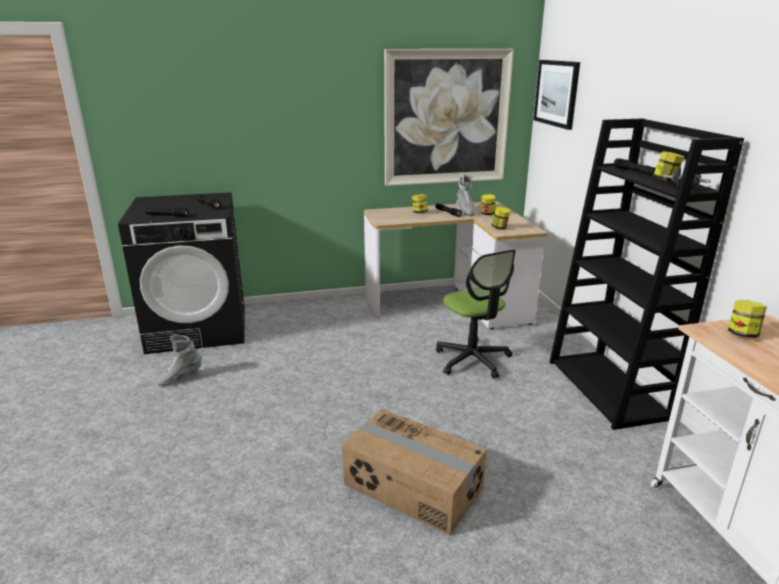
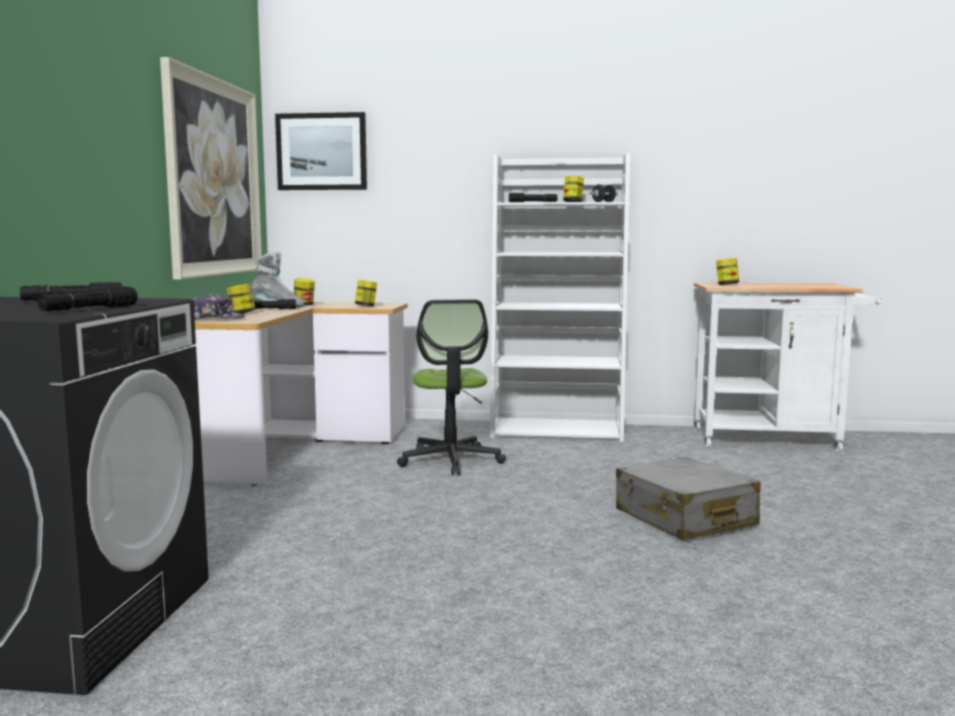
camera: 70 degrees left, 15 degrees down
(180, 378) = (271, 648): grey boot -> none
(387, 214) = (216, 319): none -> cap
(412, 487) = (684, 518): cardboard box -> grey suitcase
(473, 360) = (451, 461): office chair -> office chair turned 90 degrees clockwise
(608, 389) = (558, 431): black bookcase -> white bookcase

